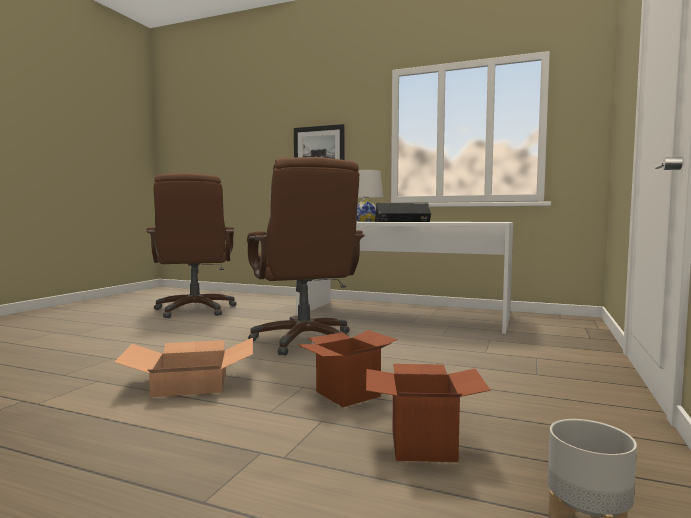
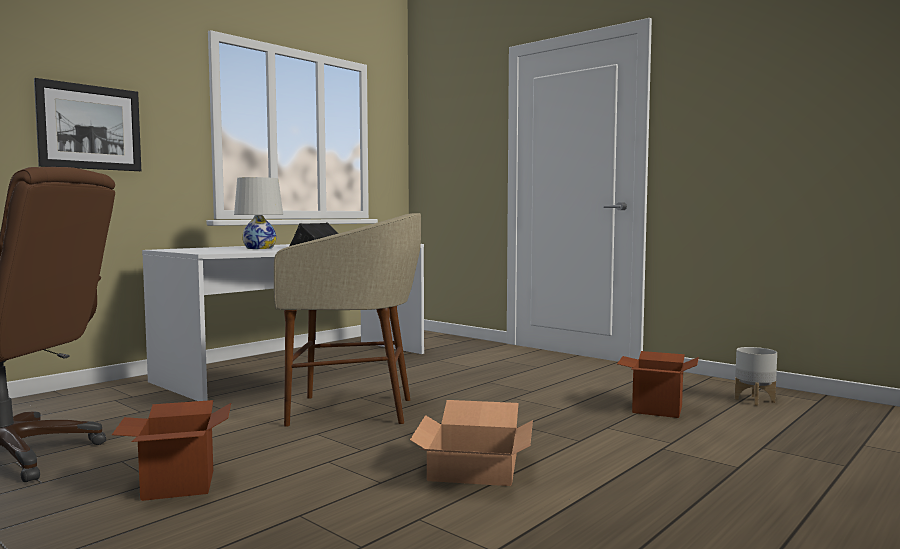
camera: 70 degrees left, 0 degrees up
(304, 340) = (352, 411): brown office chair -> beige stool
(348, 394) = (550, 414): cardboard box -> cardboard box (179, 485)

